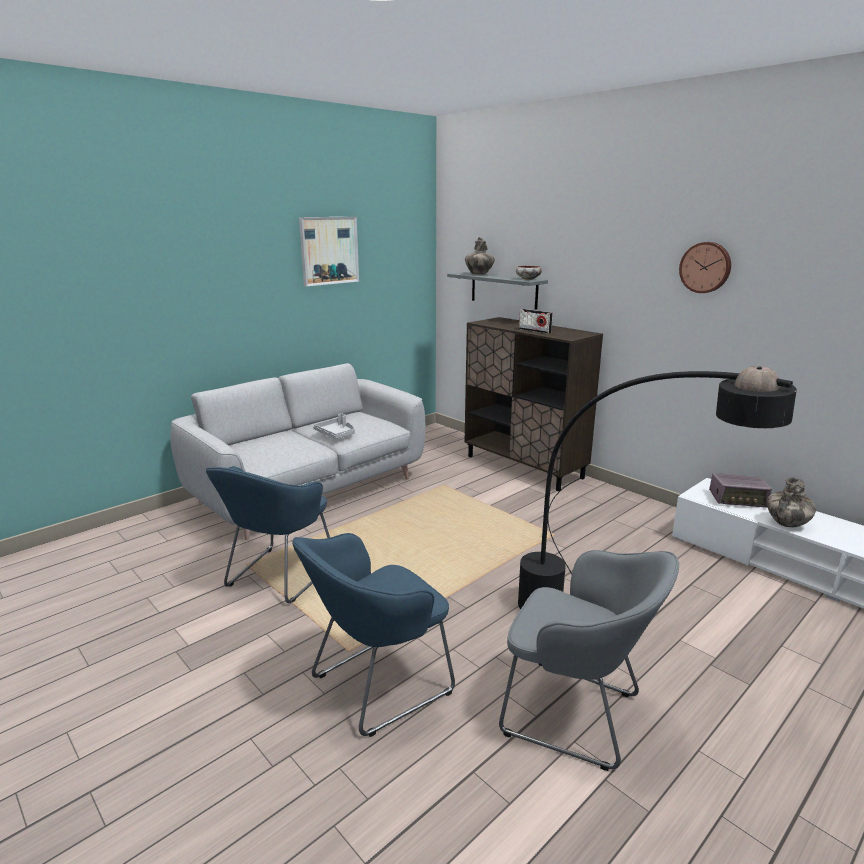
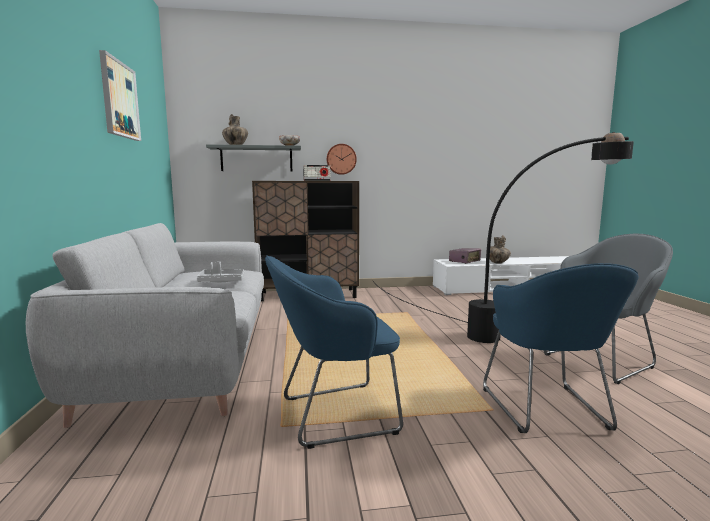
camera: 55 degrees left, 10 degrees down
(277, 578) = (333, 415): blue armchair -> blue armchair turned 105 degrees clockwise
(705, 267) = (415, 132): wall clock -> wall clock (341, 159)

